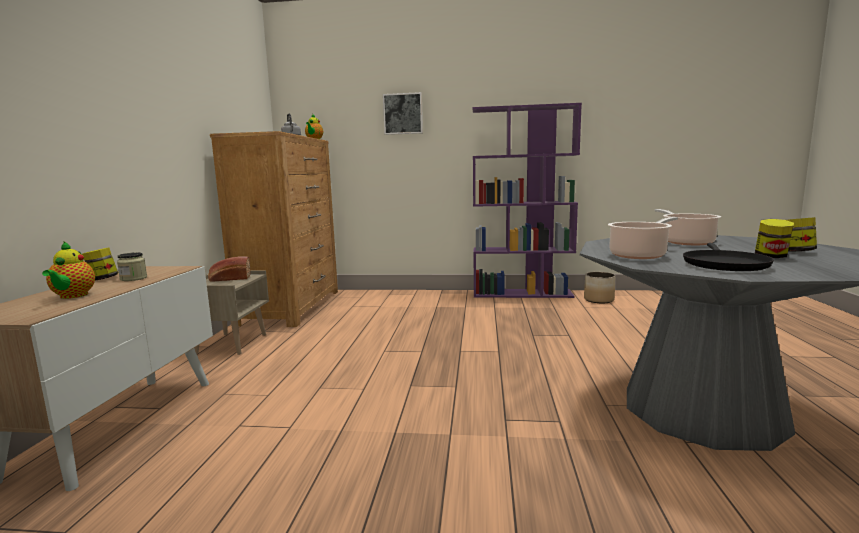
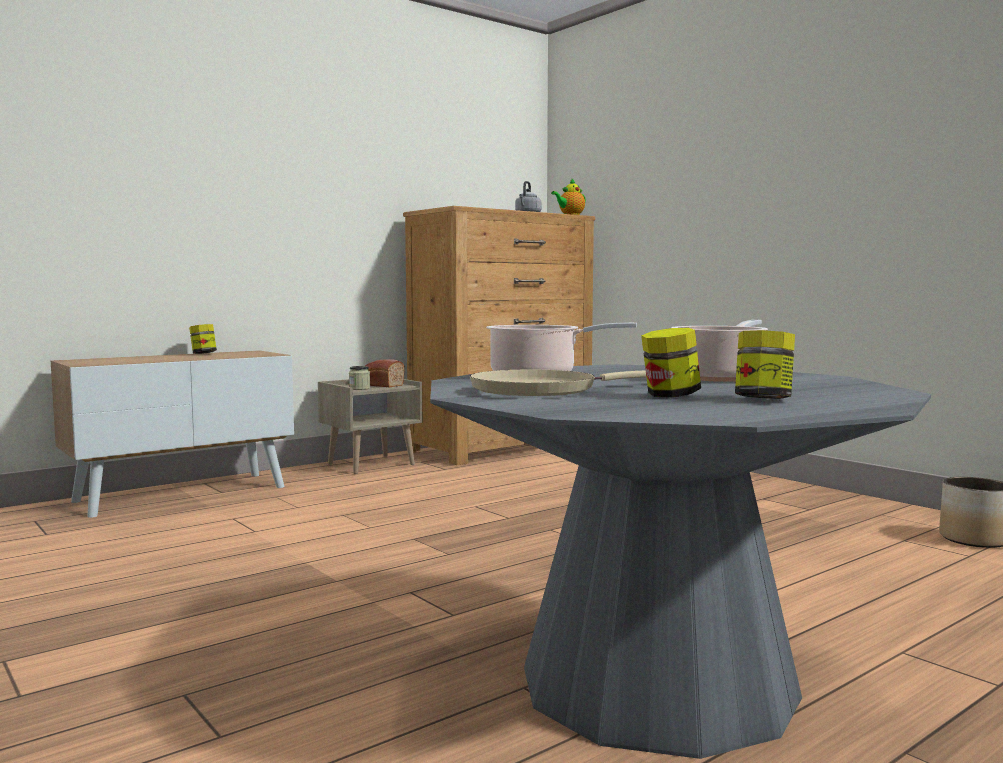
camera: 45 degrees right, 5 degrees down
(72, 296) = (145, 359): teapot -> none
(133, 278) = (216, 355): jar -> jar (359, 388)
(403, 114) = (694, 169): picture -> none
(522, 293) = (849, 500): purple bookcase -> none
(723, 264) = (541, 390): black frying pan -> beige frying pan

